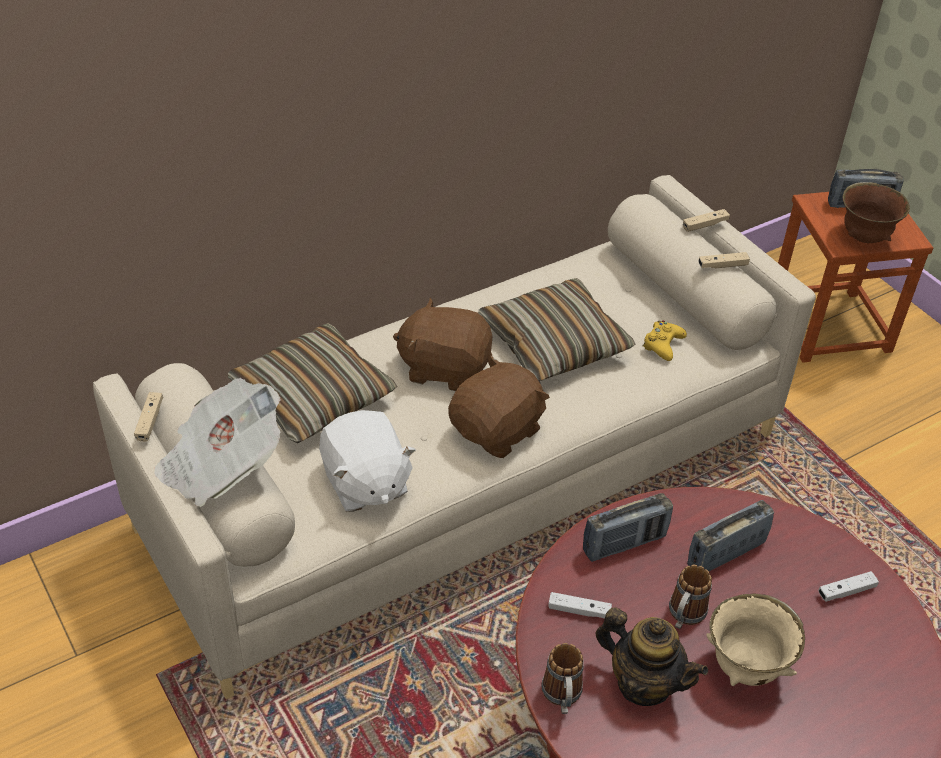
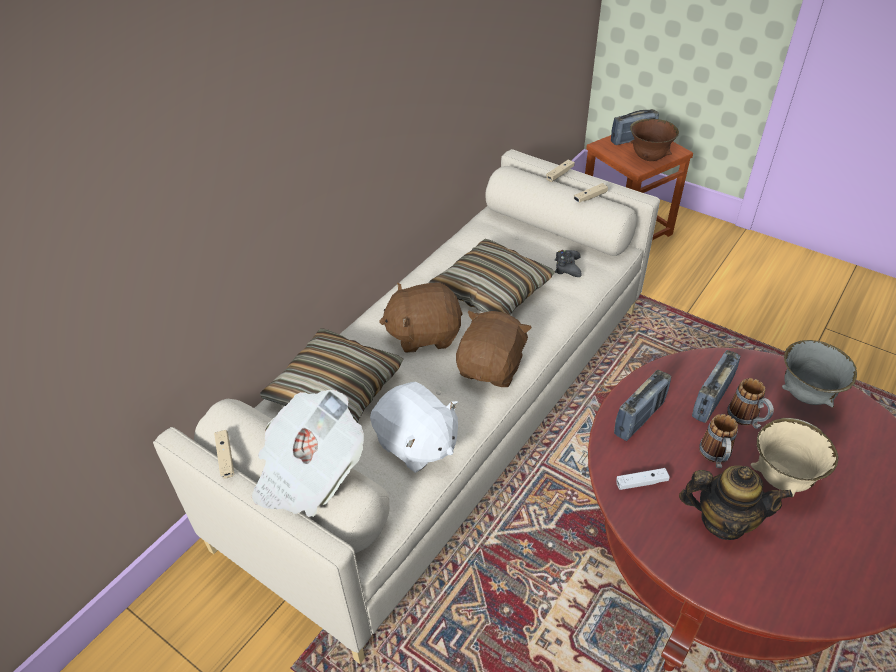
camera: 20 degrees left, 0 degrees up
(562, 698) = (674, 558): mug -> mug (746, 419)
(662, 345) = (567, 267): yellow game controller -> black game controller
(846, 591) = (805, 396): white game controller -> grey bowl

